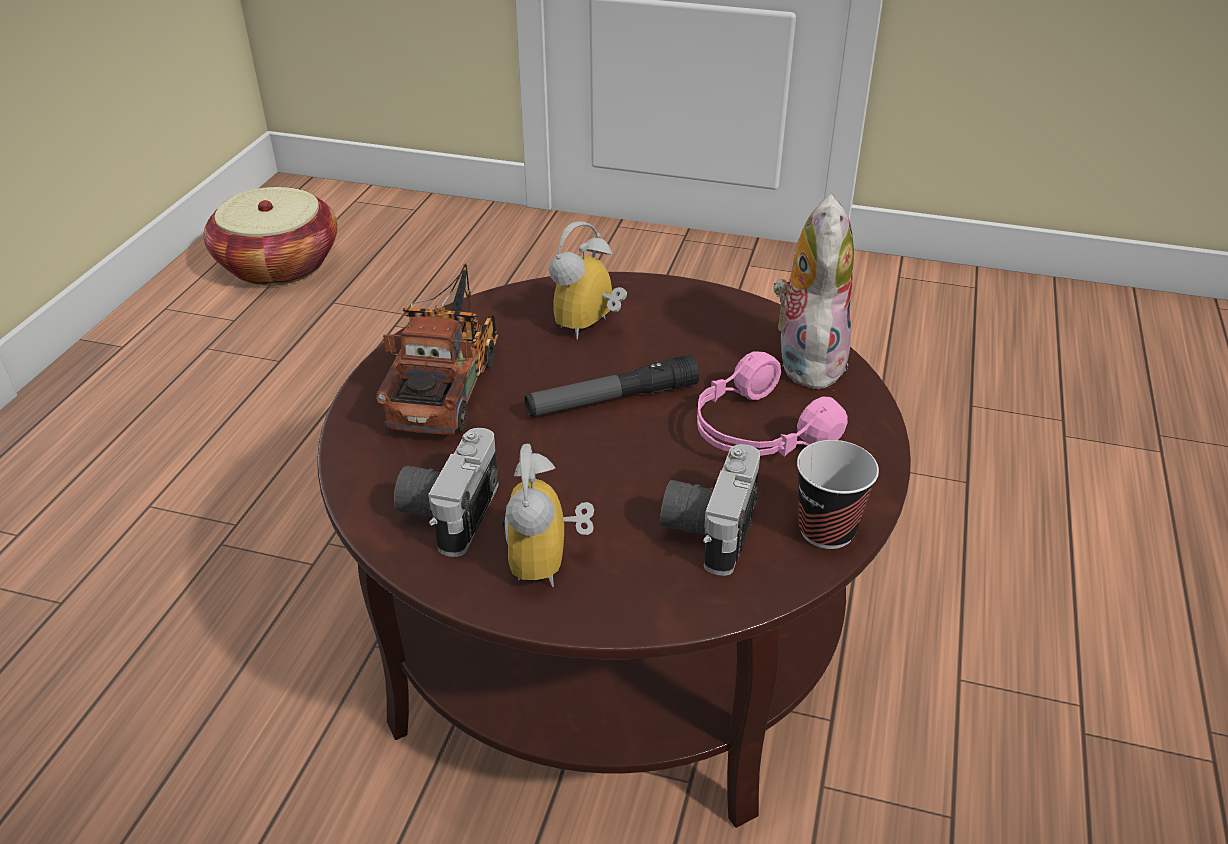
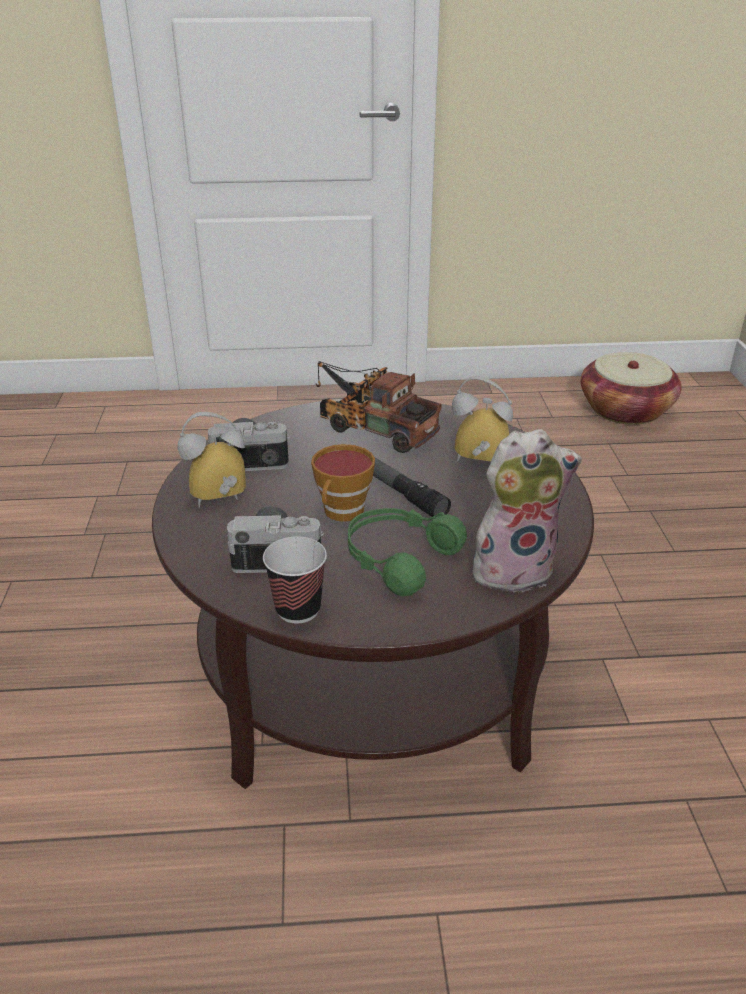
camera: 70 degrees right, 5 degrees down
(448, 383) = (372, 428): toy truck -> toy truck turned 135 degrees counterclockwise
(641, 453) = (342, 513): none -> cup
(757, 432) = (397, 559): pink headphones -> green headphones

